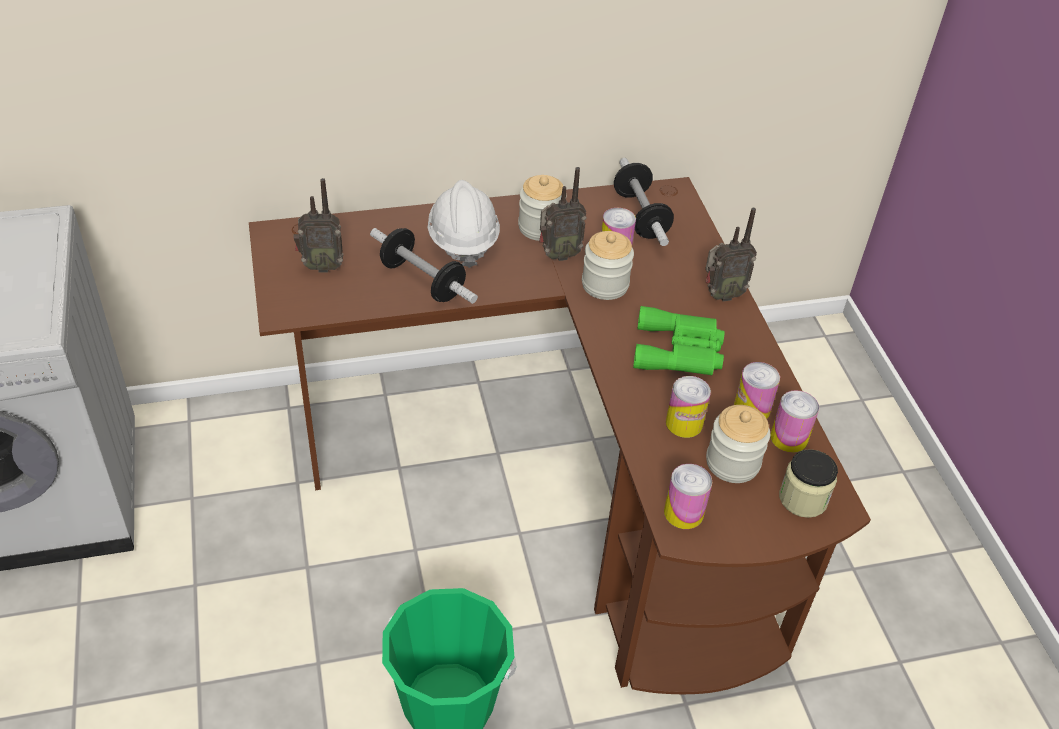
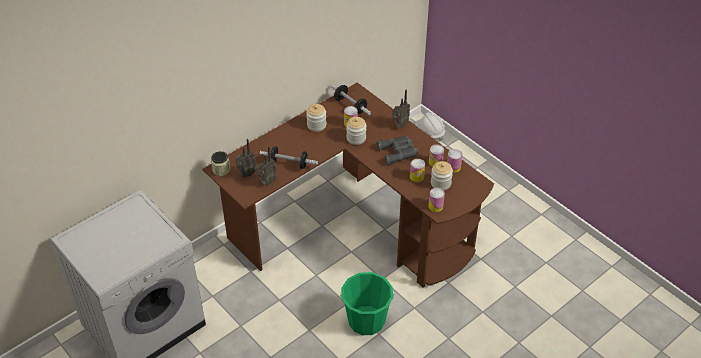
camera: 25 degrees left, 0 degrees up
(462, 240) = (291, 142): white hard hat -> white hard hat (430, 132)
(558, 255) = (331, 133): radio -> radio (266, 182)
(680, 351) = (399, 152): green binoculars -> grey binoculars
(803, 499) = (469, 185): jar -> jar (221, 170)

